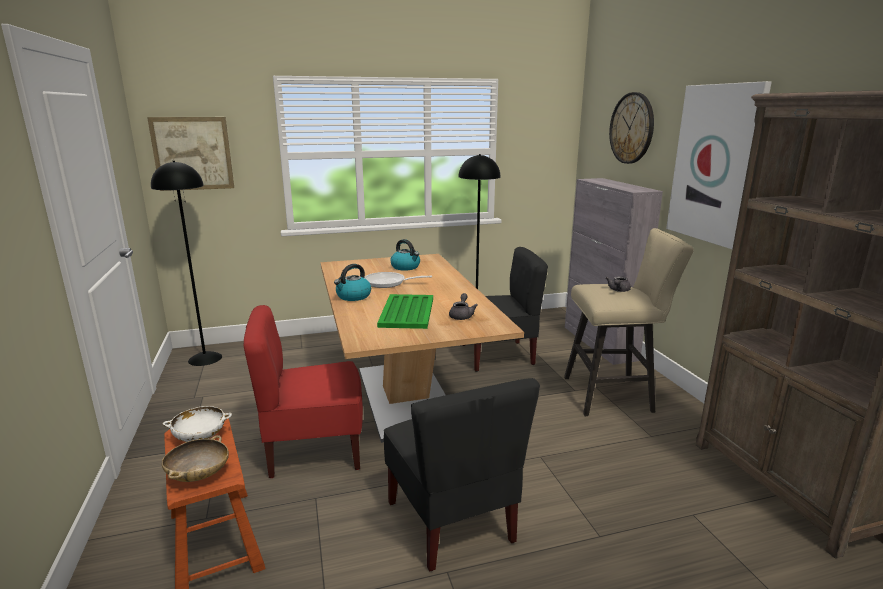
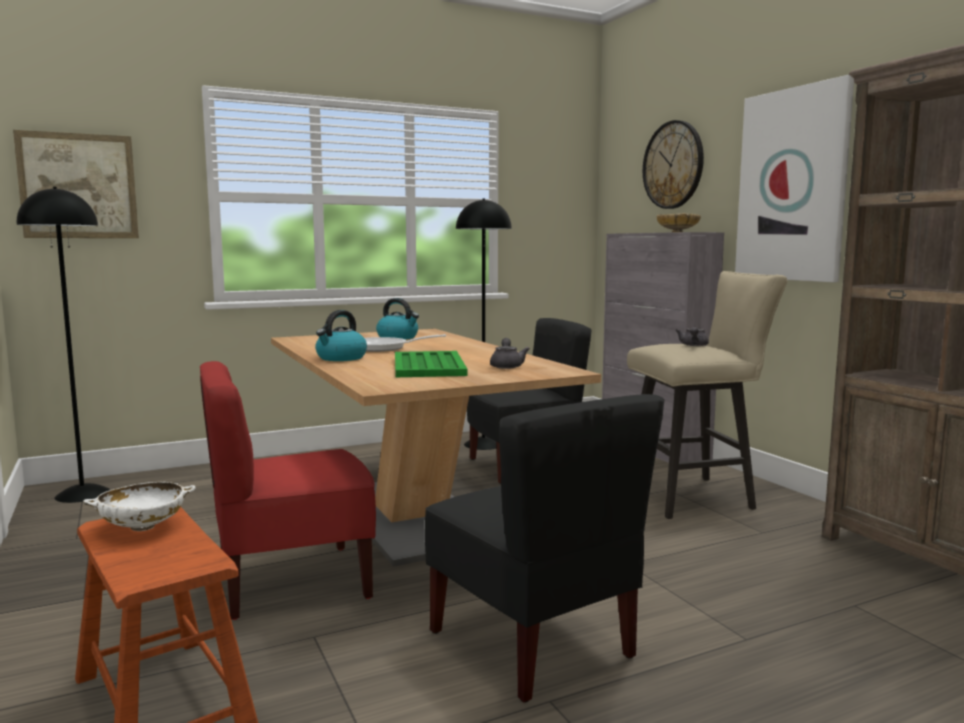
camera: 10 degrees left, 10 degrees down
(199, 475) = (159, 564): beige bowl -> beige bowl (677, 232)

